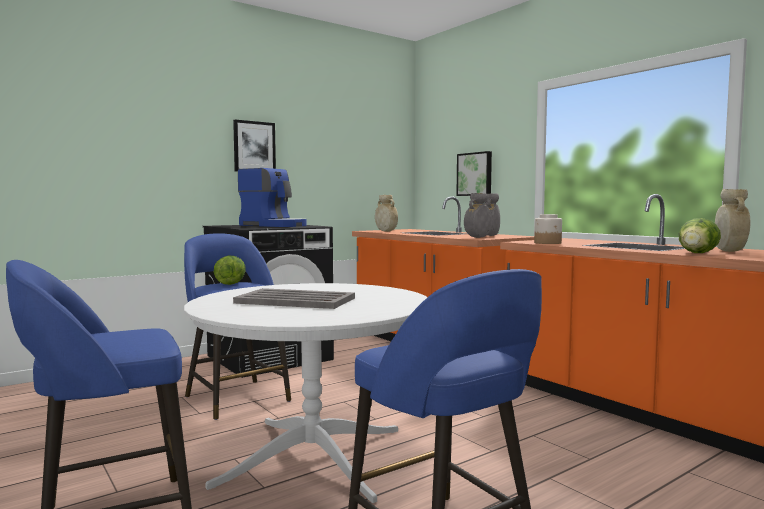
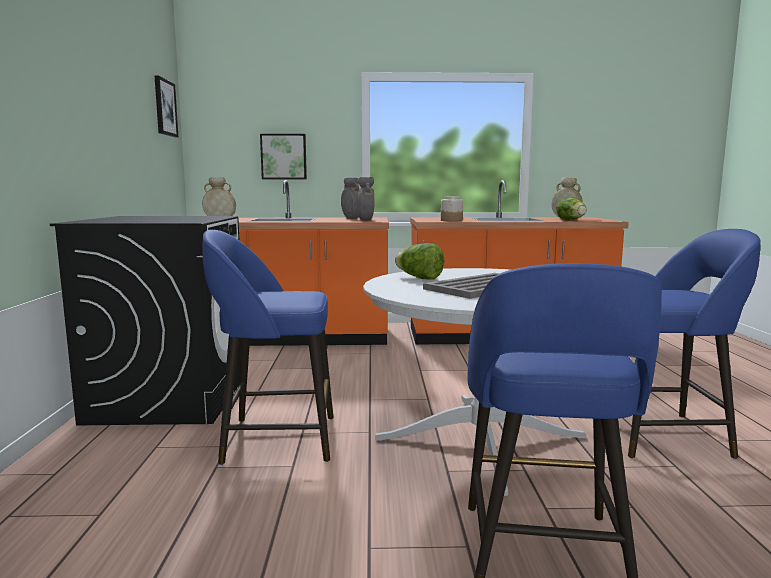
camera: 55 degrees left, 5 degrees up
(231, 283) = (258, 294): lettuce -> lettuce (419, 278)
(254, 147) = (77, 100): picture -> picture (165, 107)
(274, 225) = (162, 218): coffee machine -> none

